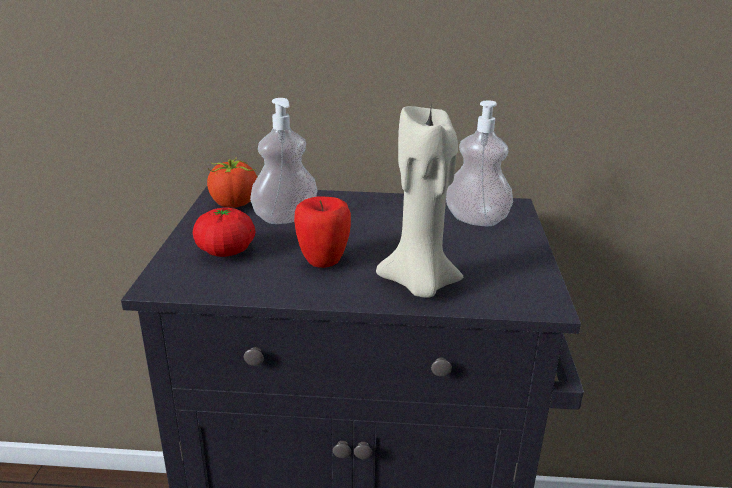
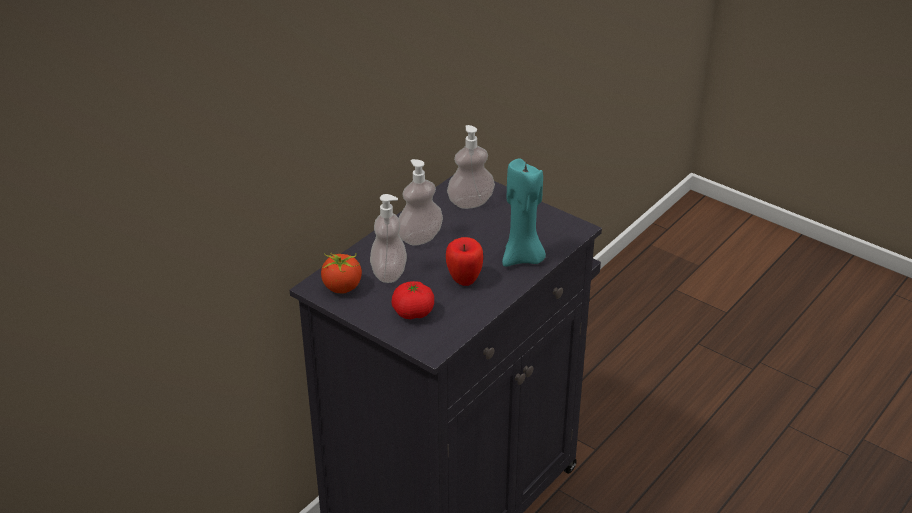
camera: 55 degrees left, 10 degrees up
(369, 214) = (420, 238): none -> soap dispenser
(419, 285) = (523, 258): beige candle -> turquoise candle

